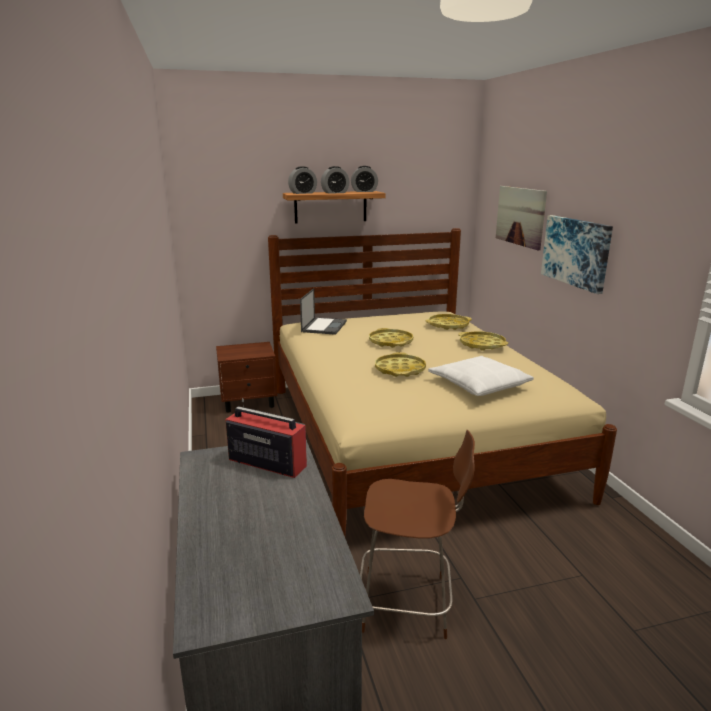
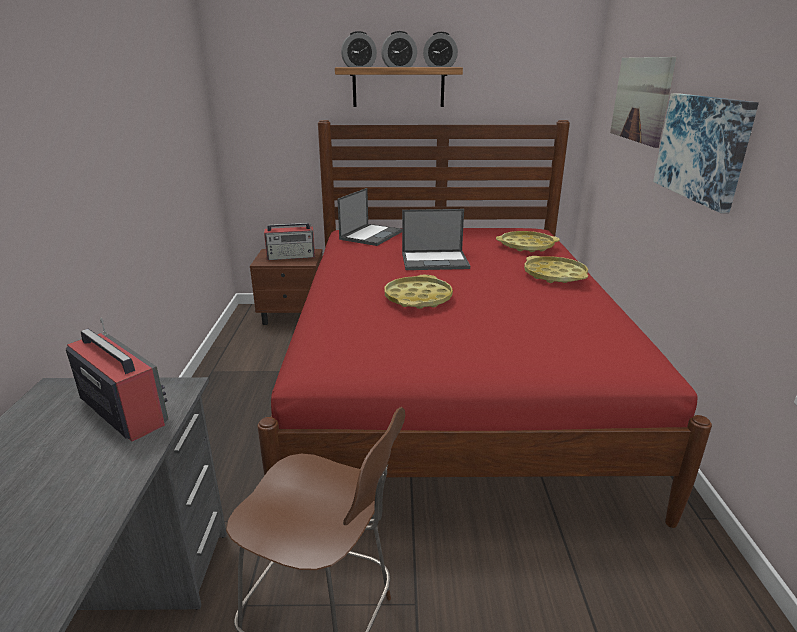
camera: 15 degrees right, 5 degrees up
(249, 350) = (292, 256): none -> radio
(390, 342) = (435, 261): yellow tray -> laptop
(408, 437) = (450, 383): beige bed -> red bed
(478, 384) = (511, 331): white pillow -> none

